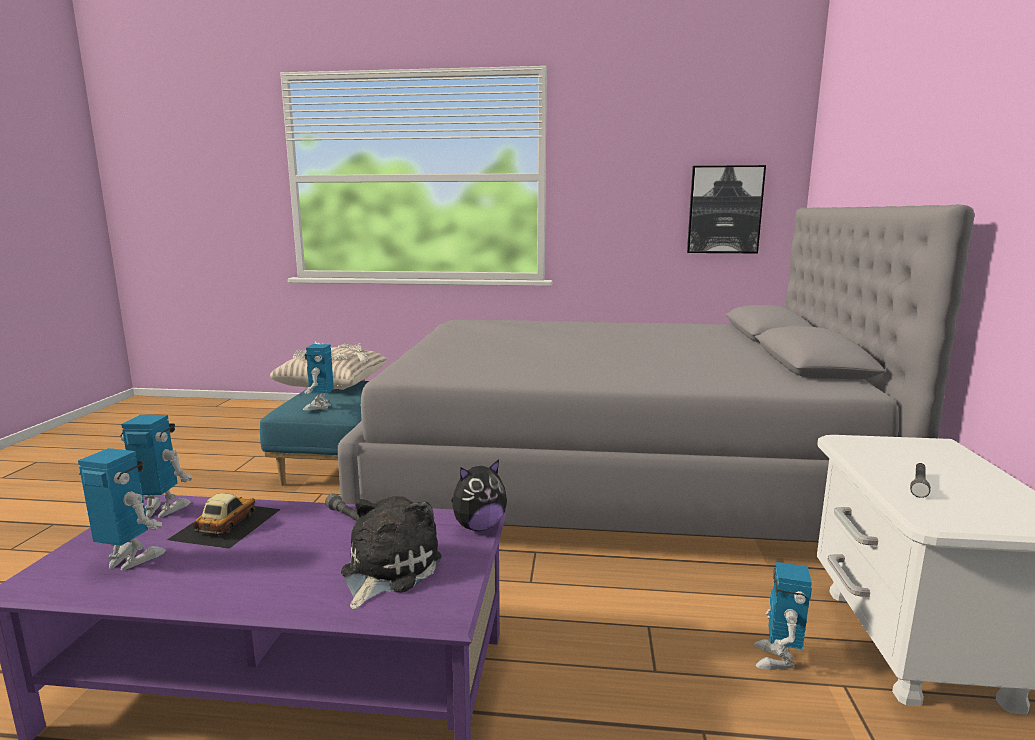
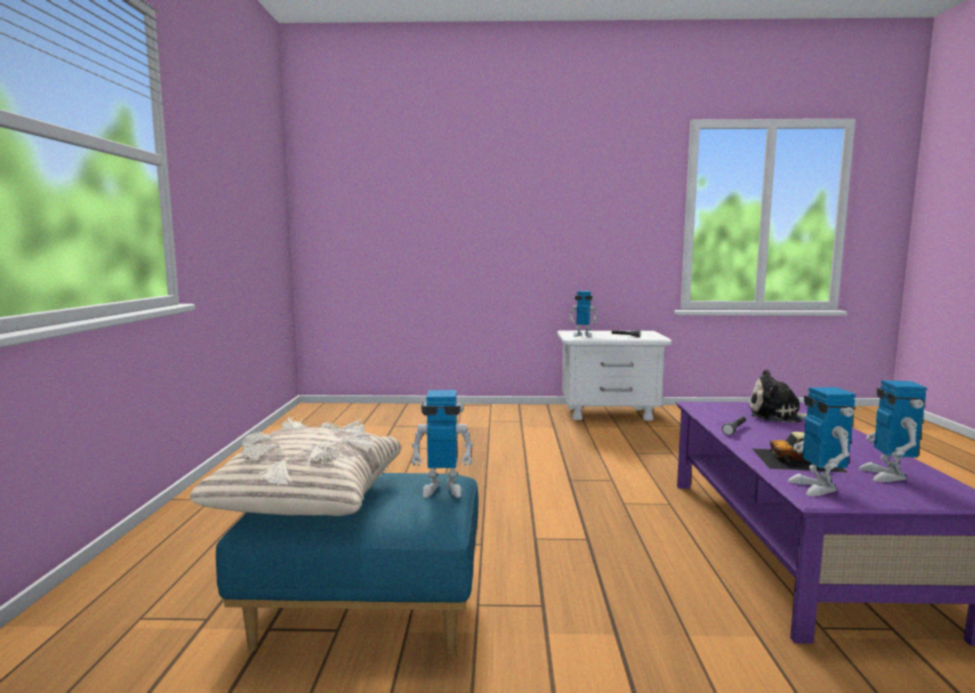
camera: 95 degrees left, 5 degrees down
(478, 526) = (704, 404): plush toy -> none
(611, 476) = (424, 456): grey bed -> none
(724, 210) = (265, 220): picture -> none
(777, 659) = (641, 433): toy robot -> toy robot (582, 335)

